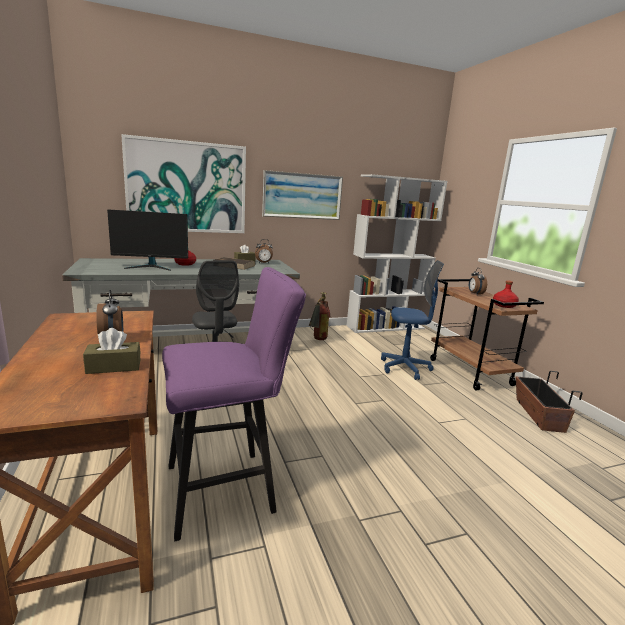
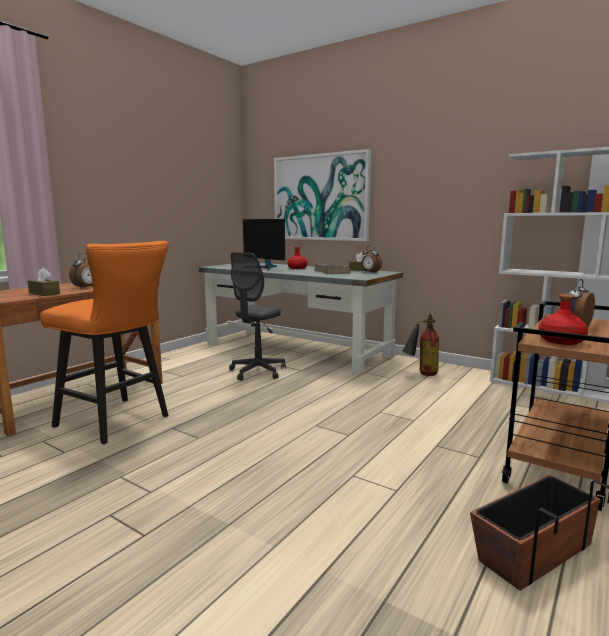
camera: 55 degrees right, 5 degrees down
(228, 488) = (118, 422): purple stool -> orange stool
(302, 196) = (434, 195): picture -> none
(405, 368) = (459, 426): blue office chair -> none

